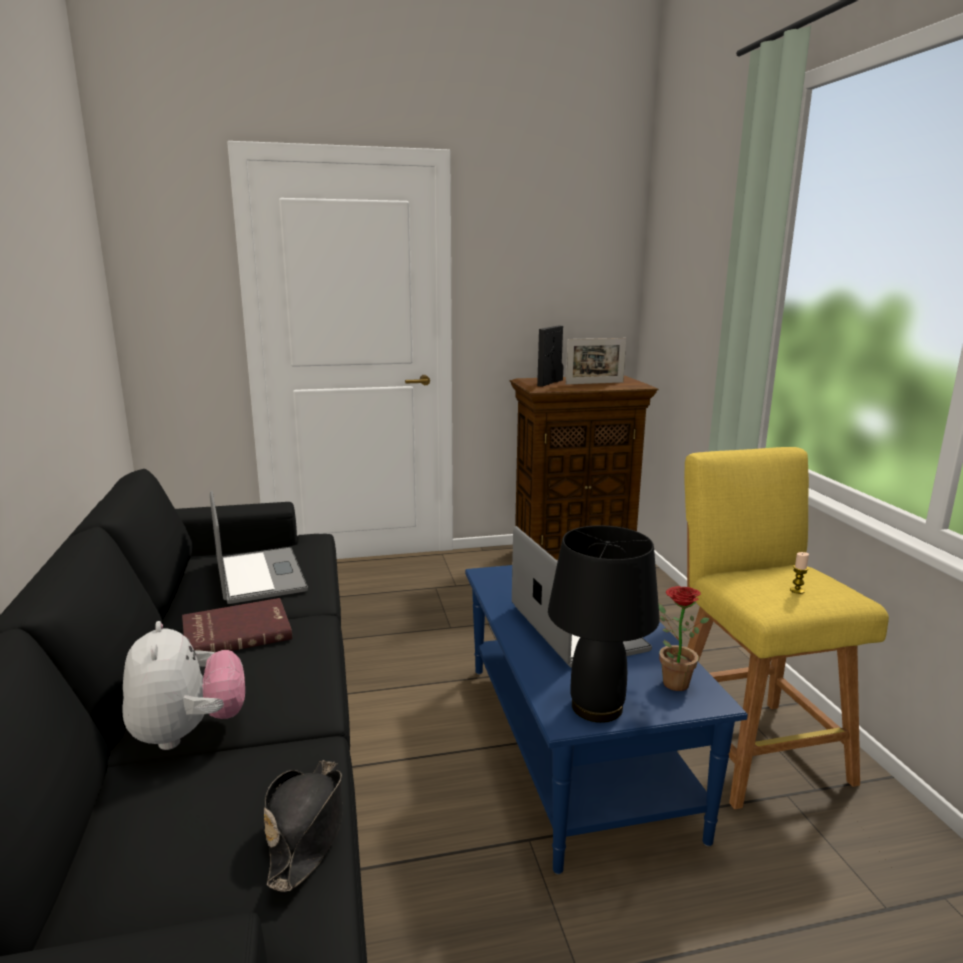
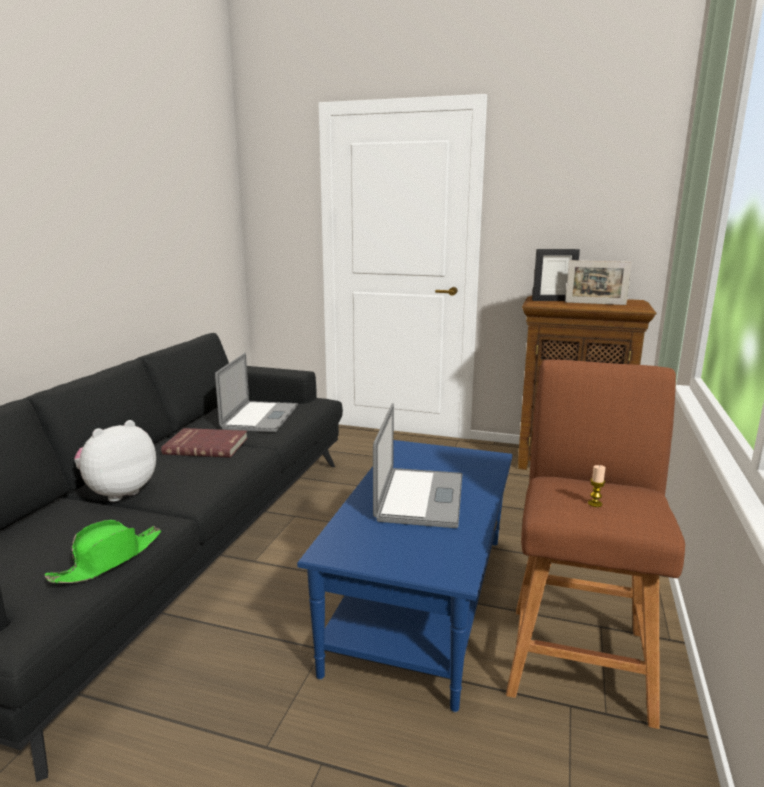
camera: 30 degrees right, 0 degrees up
(188, 732) = (118, 492): plush toy -> plush toy turned 150 degrees counterclockwise
(307, 829) = (108, 560): black hat -> green hat
(550, 383) = (553, 300): picture frame -> picture frame turned 150 degrees counterclockwise
(595, 706) = (359, 551): black table lamp -> none
(670, 681) = (442, 553): potted plant -> none
(750, 745) = (578, 655): yellow stool -> brown stool

